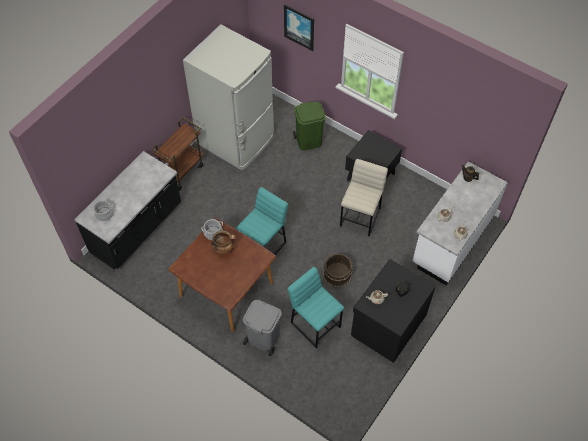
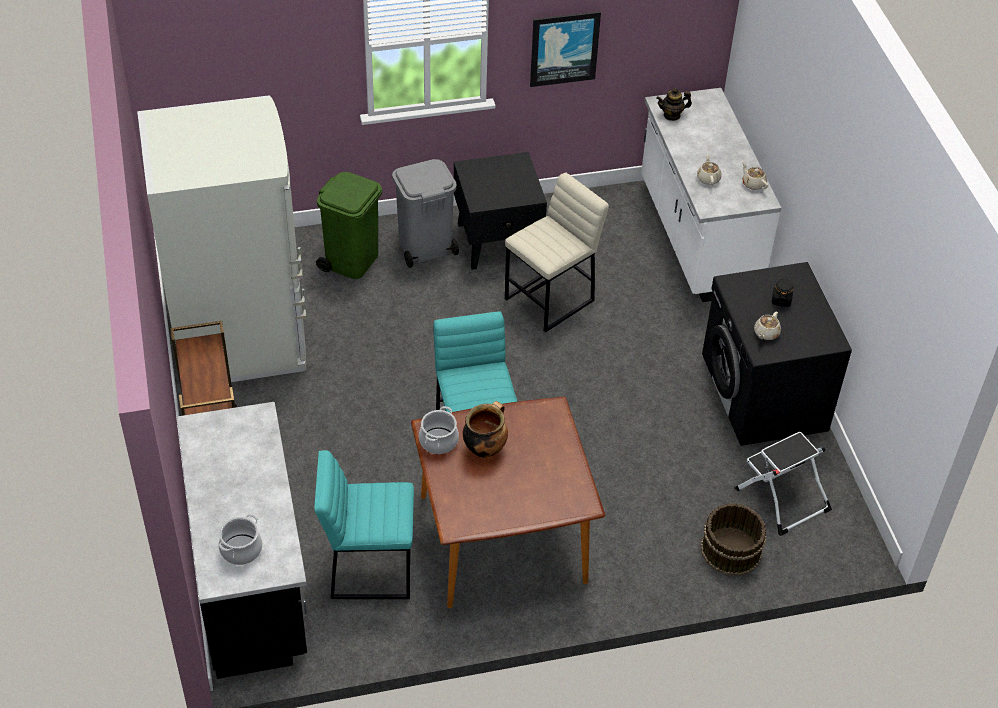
camera: 50 degrees left, 10 degrees down
(263, 339) = (638, 553): grey trash can -> grey trash can (424, 247)
(299, 27) = (258, 46): picture -> picture (564, 48)
(314, 324) = (675, 474): turquoise chair -> turquoise chair (368, 569)
(337, 274) = (619, 391): brown bucket -> brown bucket (730, 550)
(342, 369) = (783, 496): none -> step ladder
(360, 216) = (551, 298): beige chair -> beige chair turned 75 degrees clockwise

